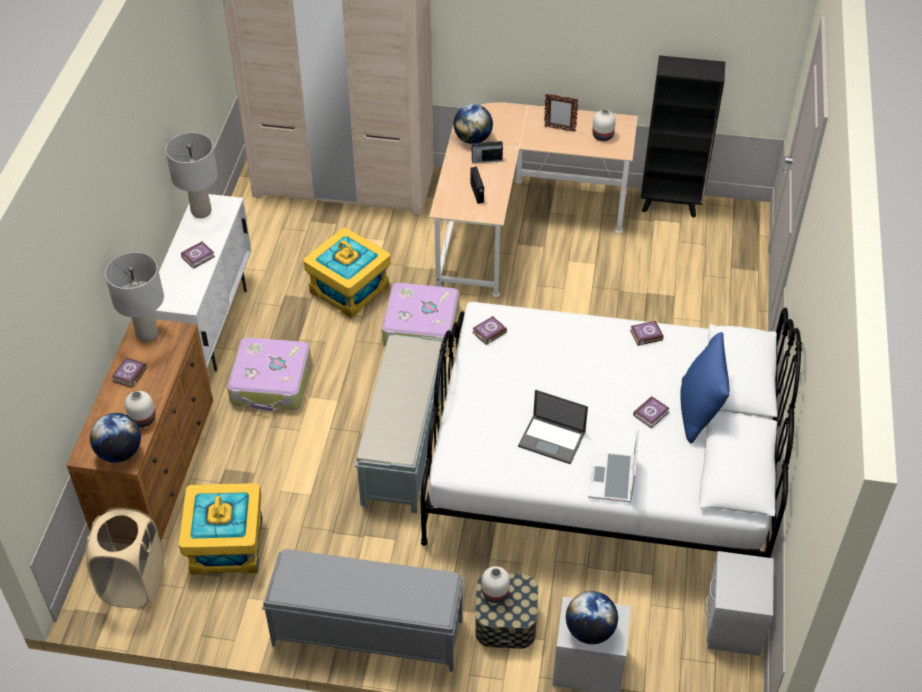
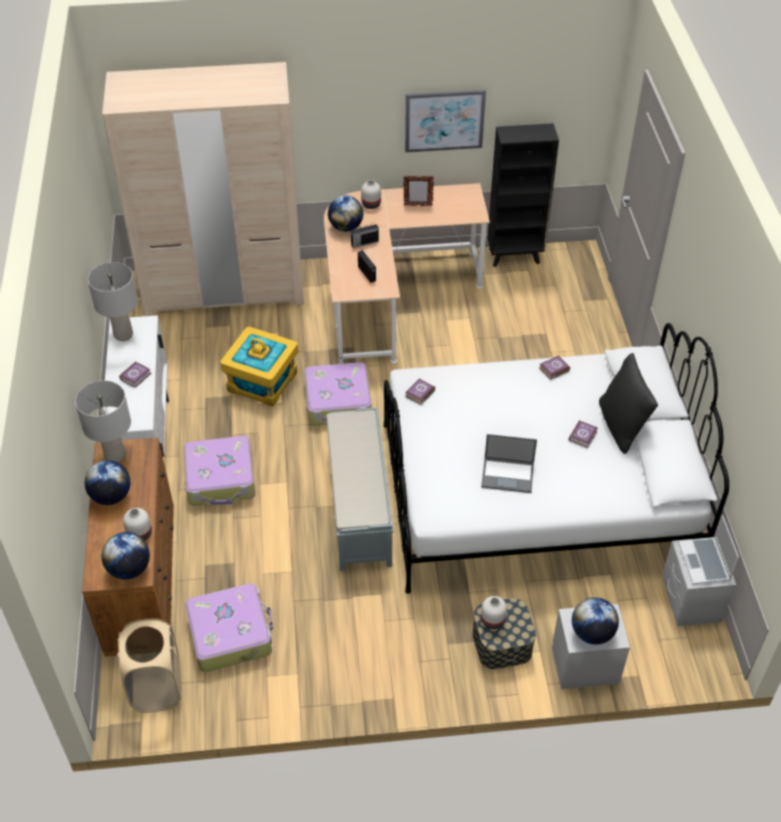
camera: 15 degrees left, 0 degrees up
(129, 375) = (111, 496): book -> globe
(226, 545) = (230, 633): yellow storage box -> suitcase
(366, 631) = (384, 681): grey bench -> none
(601, 39) = (444, 120): none -> picture
(603, 136) = (457, 205): white vase -> white vase (371, 204)
(612, 479) = (571, 498): laptop -> laptop (705, 562)
(699, 412) = (622, 426): blue pillow -> black pillow

